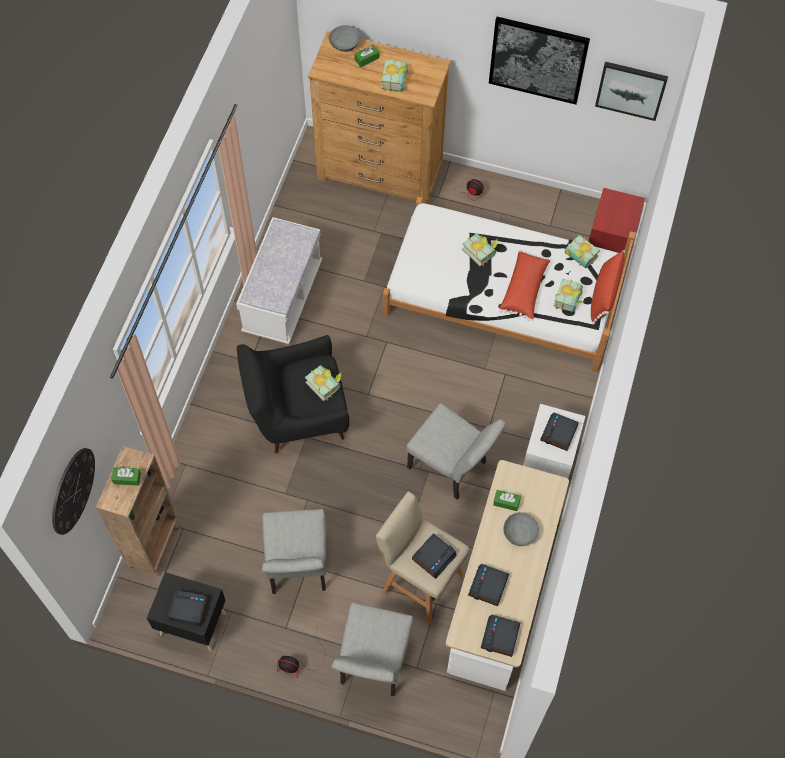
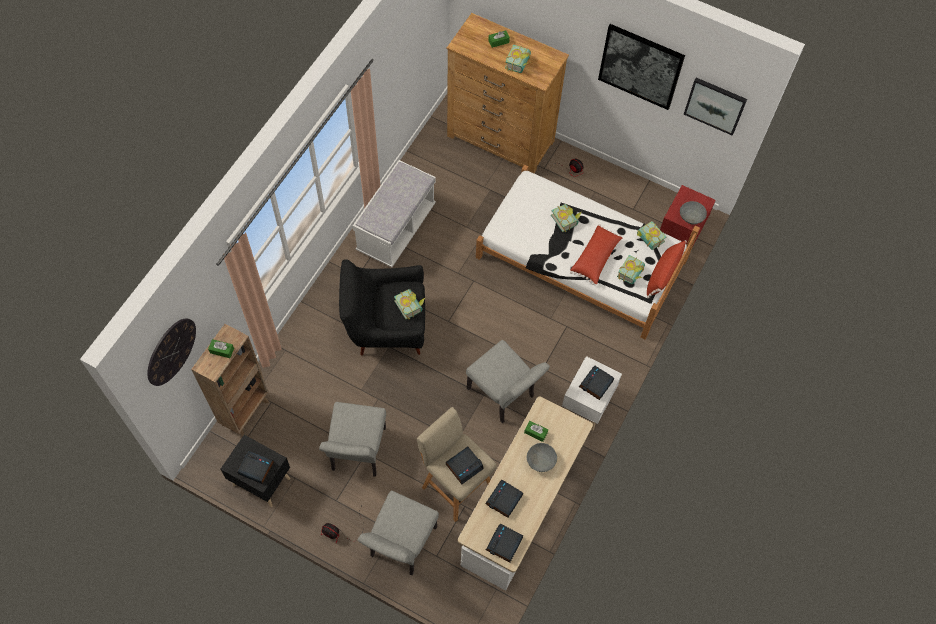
camera: 10 degrees right, 0 degrees up
(345, 44) = (483, 26): grey bowl -> grey bowl (691, 217)

